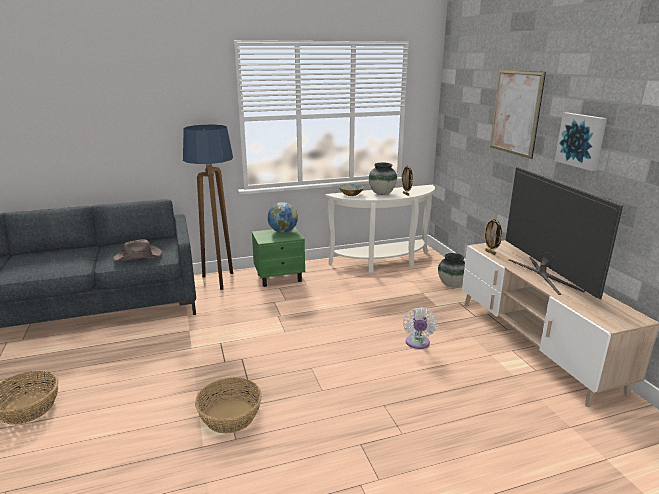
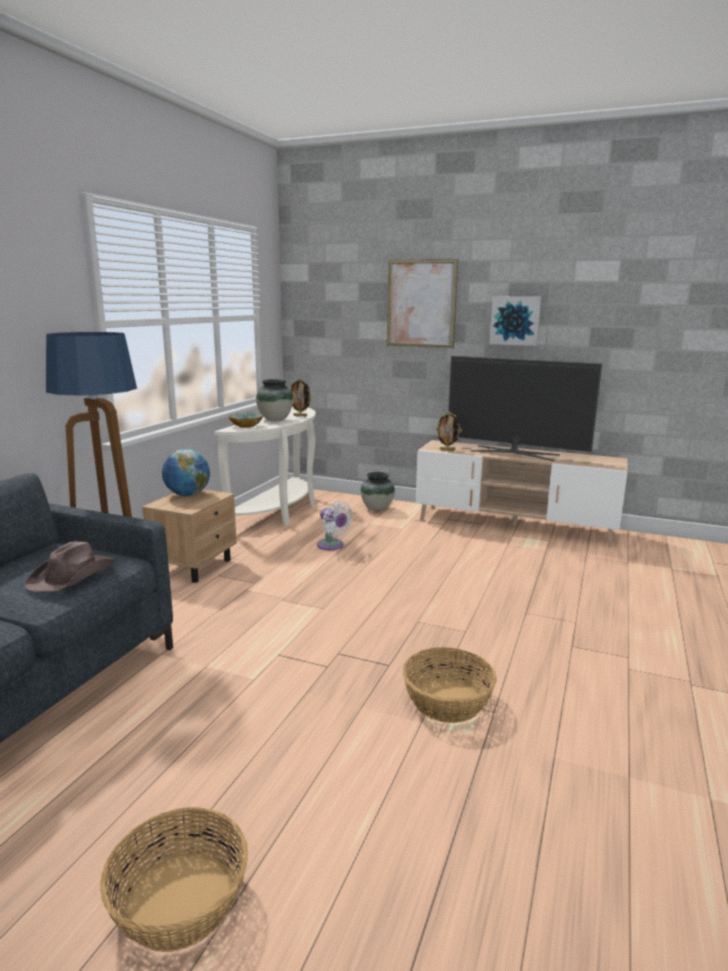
camera: 50 degrees left, 5 degrees down
(280, 277) = (195, 566): green nightstand -> beige nightstand
(417, 343) = (450, 560): white fan -> white fan (332, 546)

